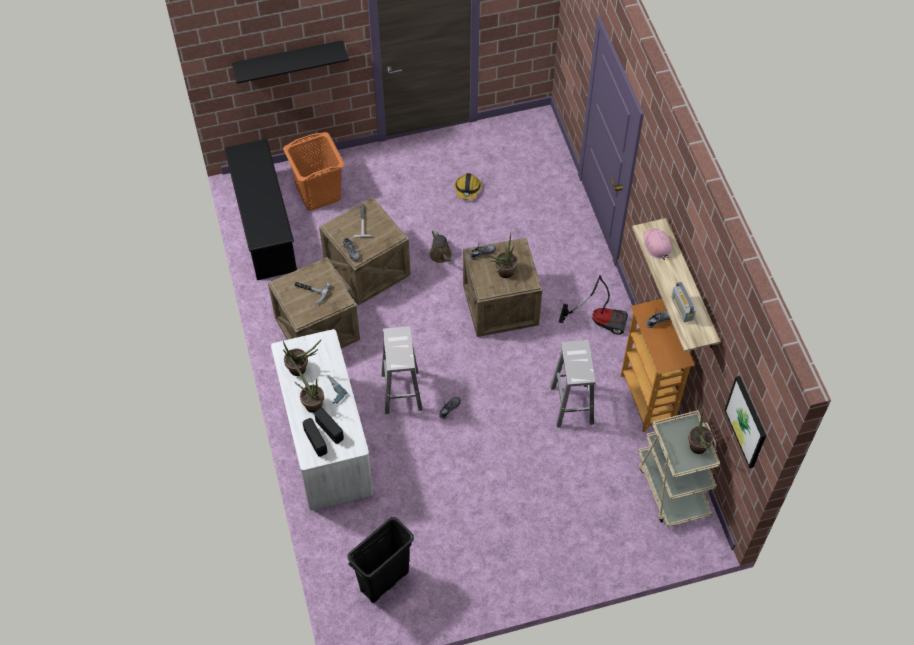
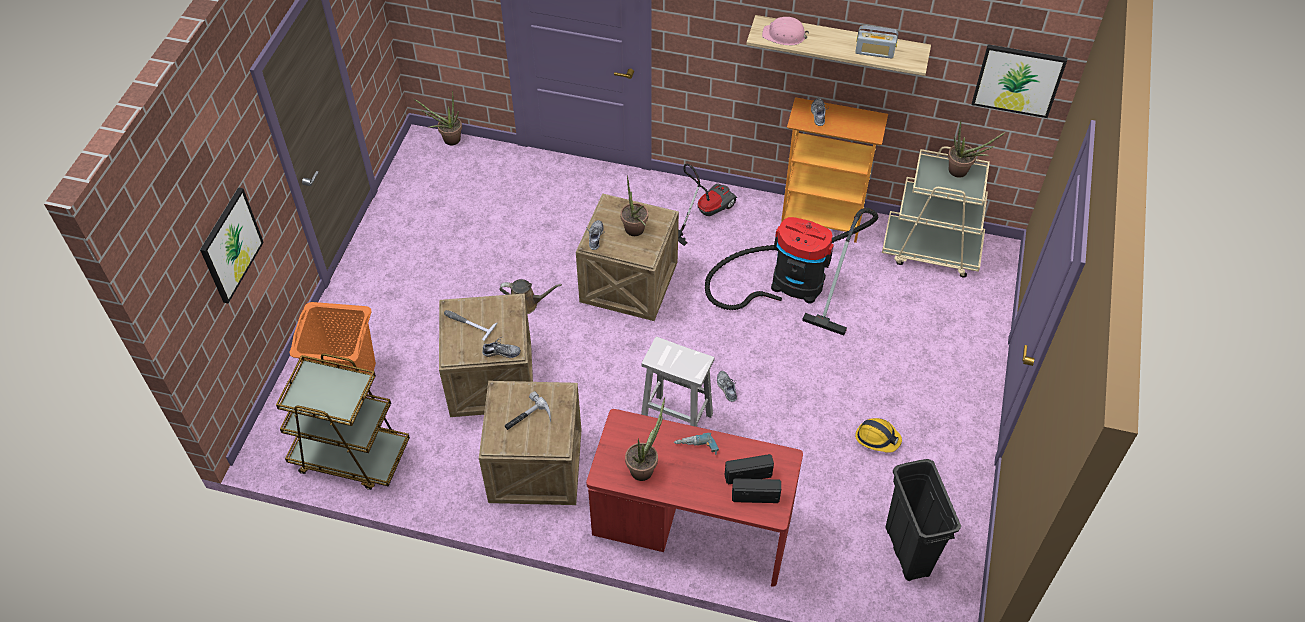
camera: 60 degrees left, 5 degrees down
(265, 228) = (350, 456): black shoe rack -> brown cart
(288, 60) = (230, 245): black shelf -> picture
(311, 402) = (698, 478): potted plant -> potted plant (448, 140)
(325, 440) = (692, 527): white desk -> red desk
(468, 189) = (459, 240): hard hat -> hard hat (877, 438)
(572, 406) = (791, 282): white stool -> vacuum cleaner

